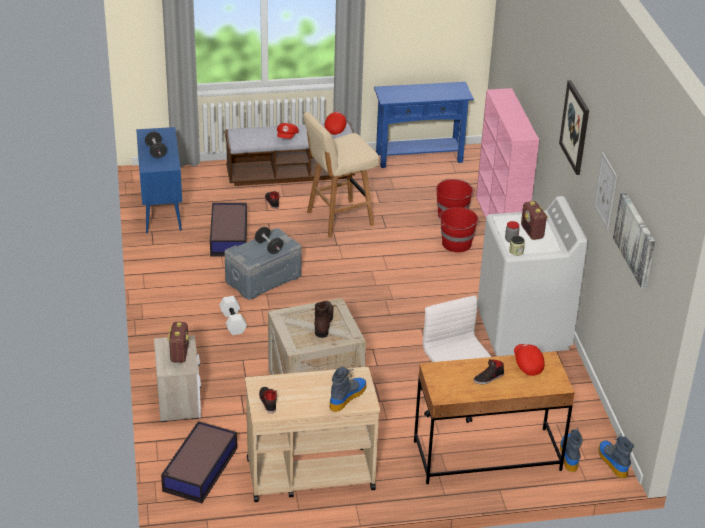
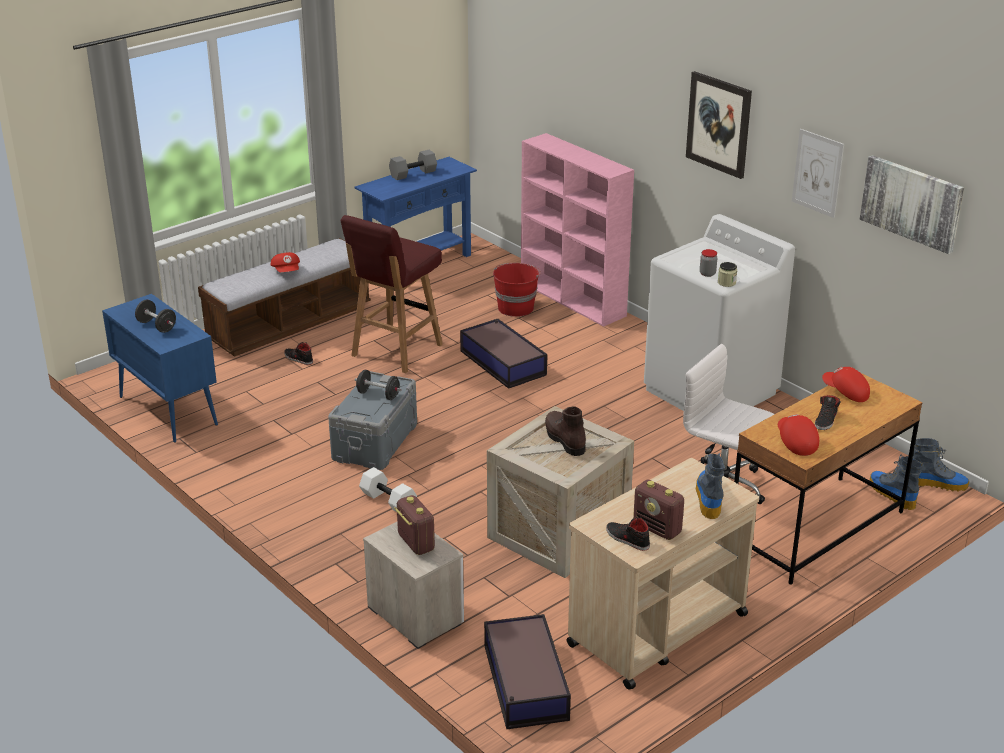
camera: 30 degrees left, 5 degrees down
(229, 236) = (284, 410): storage box -> storage box (502, 362)
(335, 128) = (333, 246): red cap -> red cap (795, 442)
(338, 219) = (395, 351): beige stool -> red stool
(424, 88) = (413, 173): none -> grey dumbbell
(456, 244) = (551, 334): red bucket -> none
(532, 232) = (719, 260): radio -> radio (657, 529)
(612, 462) = (937, 484): boot -> boot turned 150 degrees clockwise

